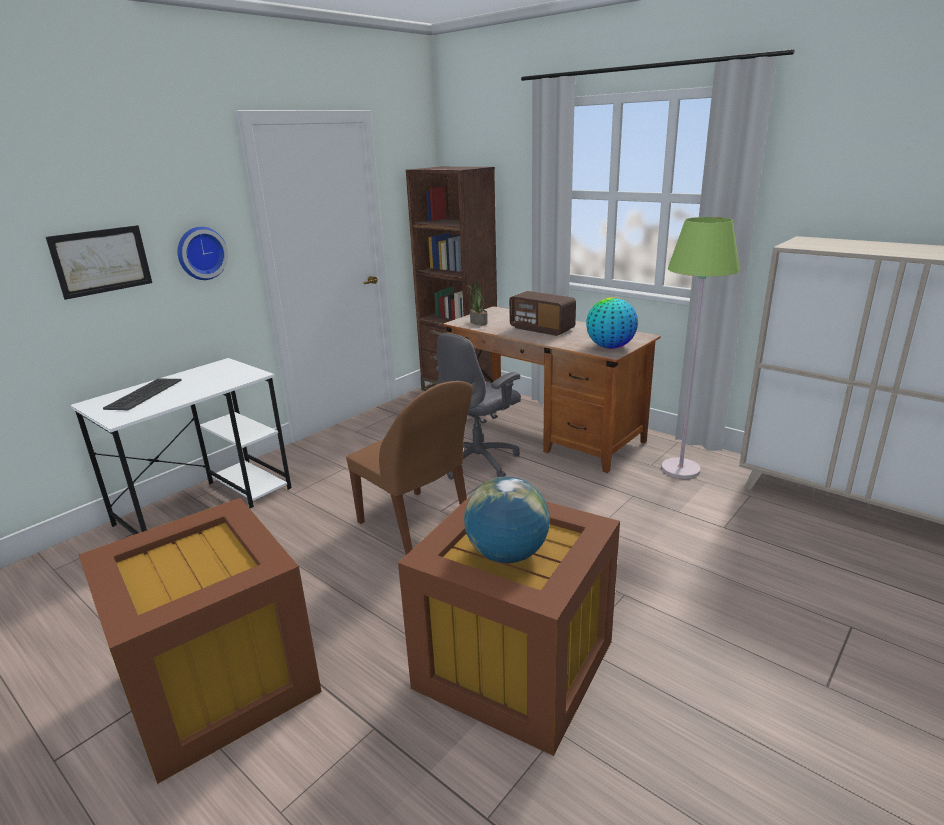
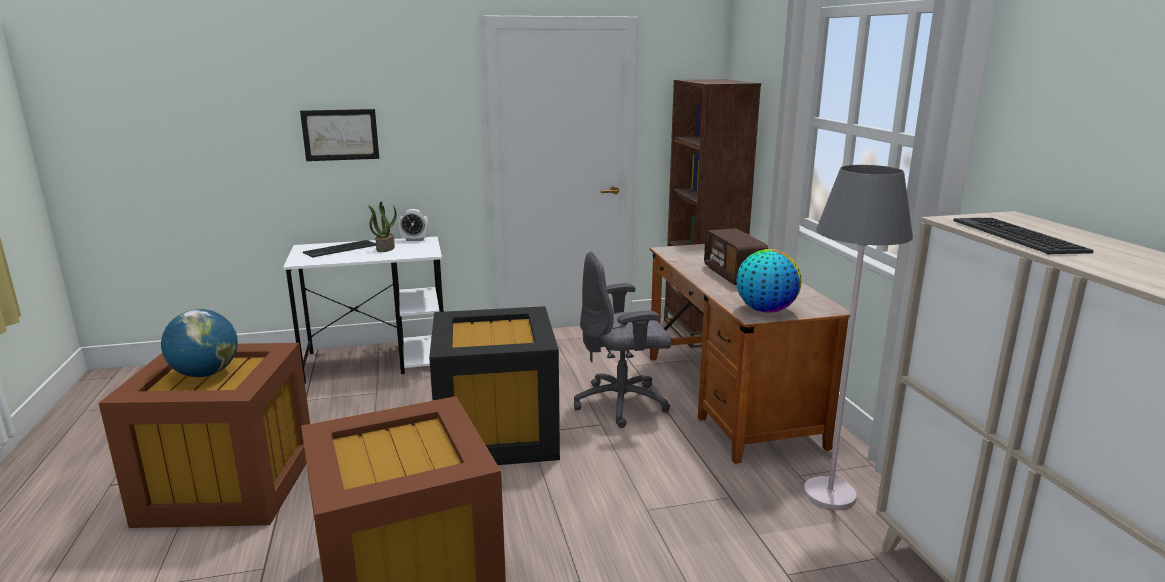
camera: 35 degrees right, 5 degrees down
(201, 253) = (428, 139): wall clock -> none
(211, 366) = (414, 239): none -> alarm clock
(415, 524) = (495, 435): brown chair -> black storage box
(478, 322) = (684, 254): potted plant -> potted plant (385, 248)
(507, 554) = (382, 456): globe -> globe (205, 373)
(680, 469) = (830, 494): green floor lamp -> grey floor lamp
(850, 248) = (1018, 236): none -> keyboard

